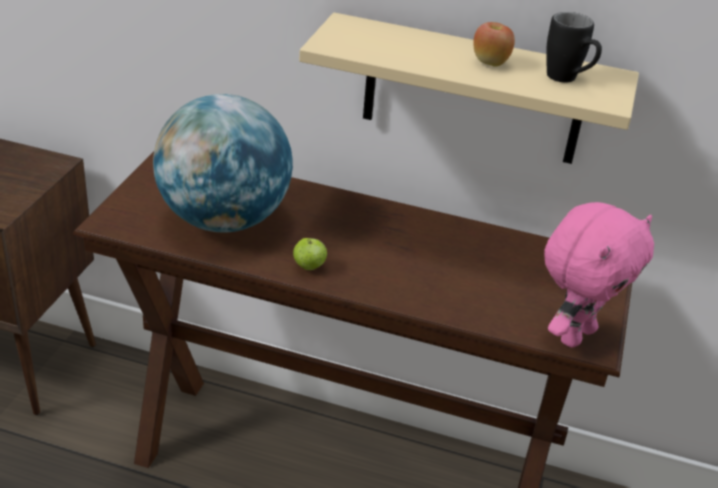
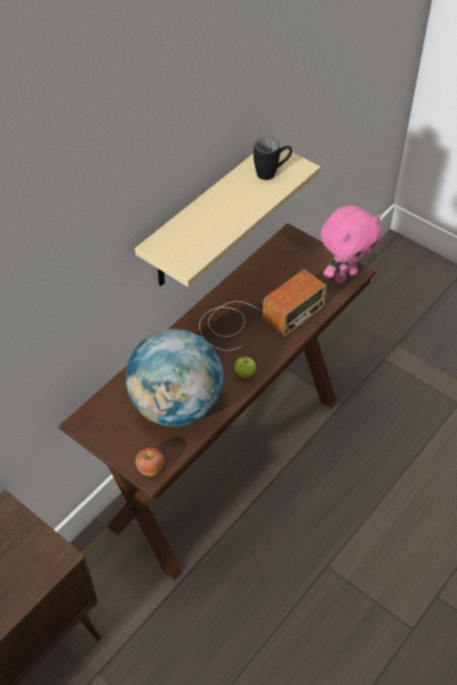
camera: 65 degrees left, 15 degrees up
(417, 259) = (256, 319): none -> radio
(490, 63) = (238, 198): apple -> apple (150, 469)
(575, 334) = (344, 275): pink plush toy -> pink plush toy turned 75 degrees clockwise

